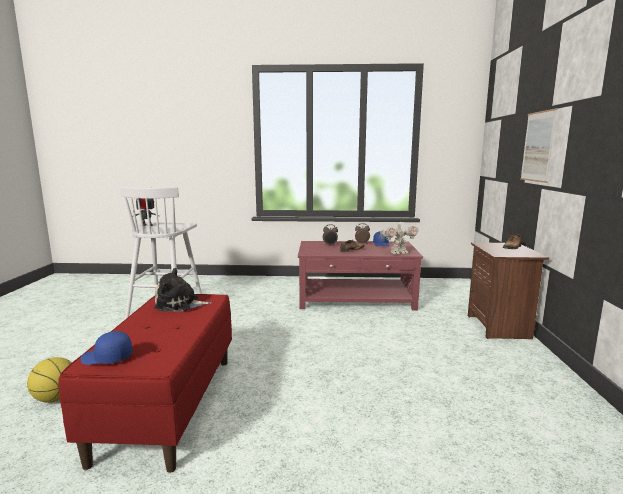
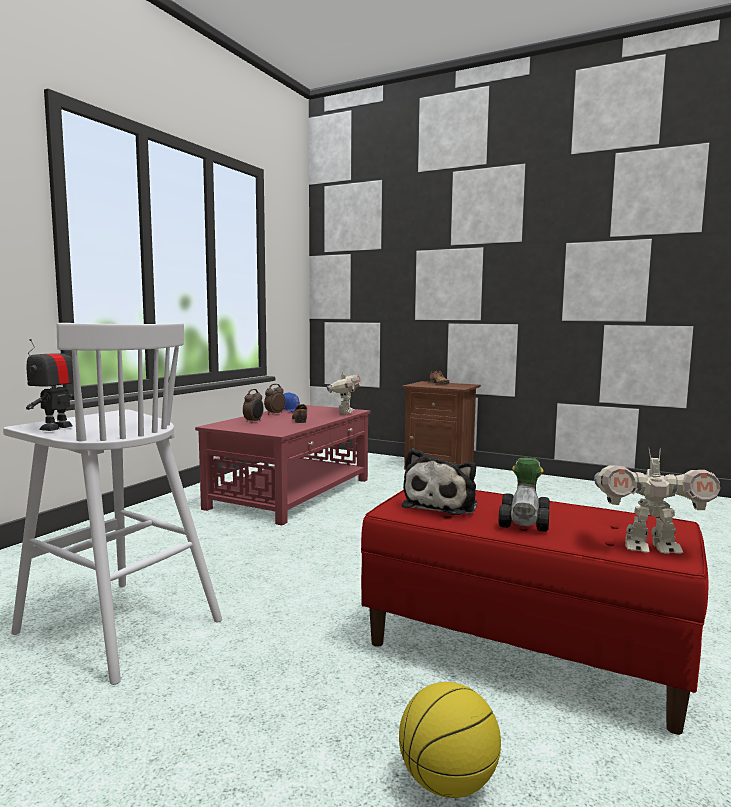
camera: 65 degrees left, 5 degrees down
(106, 358) = (649, 548): blue cap -> toy robot
(153, 324) = (526, 521): none -> toy car
(537, 146) = (437, 283): picture -> none

